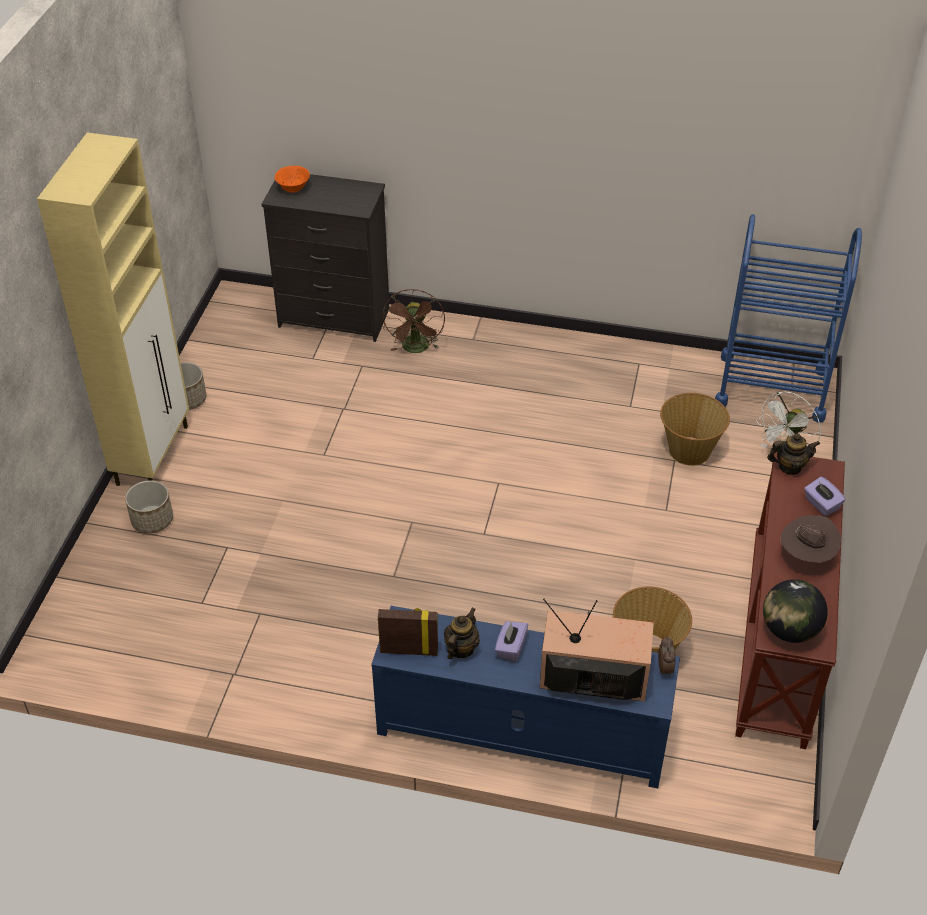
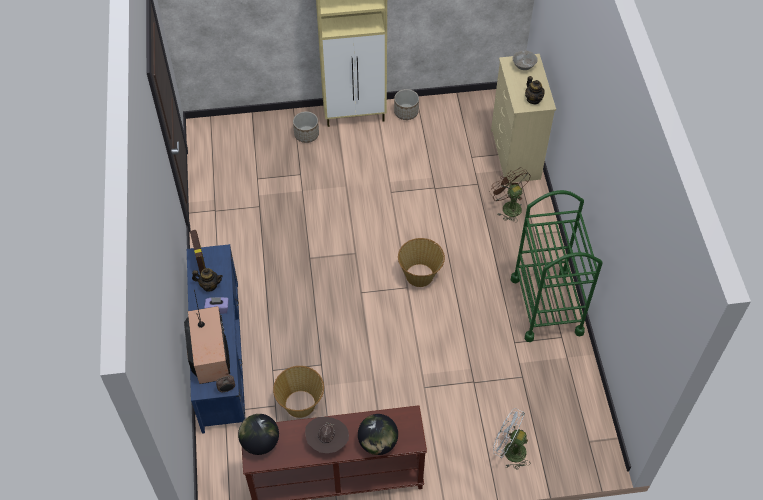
camera: 70 degrees right, 10 degrees up
(293, 188) = (523, 66): orange bowl -> grey bowl
(335, 318) = (515, 155): black dresser -> beige dresser
(416, 349) = (508, 206): brown fan -> brown fan turned 75 degrees clockwise
(587, 362) = (546, 305): none -> green cart
(689, 450) = (487, 388): basket -> basket (420, 275)
(771, 387) = (580, 428): blue cart -> none
(789, 467) = (406, 417): teapot -> teapot (533, 99)
(821, 504) = (378, 442): purple tissue box -> globe

